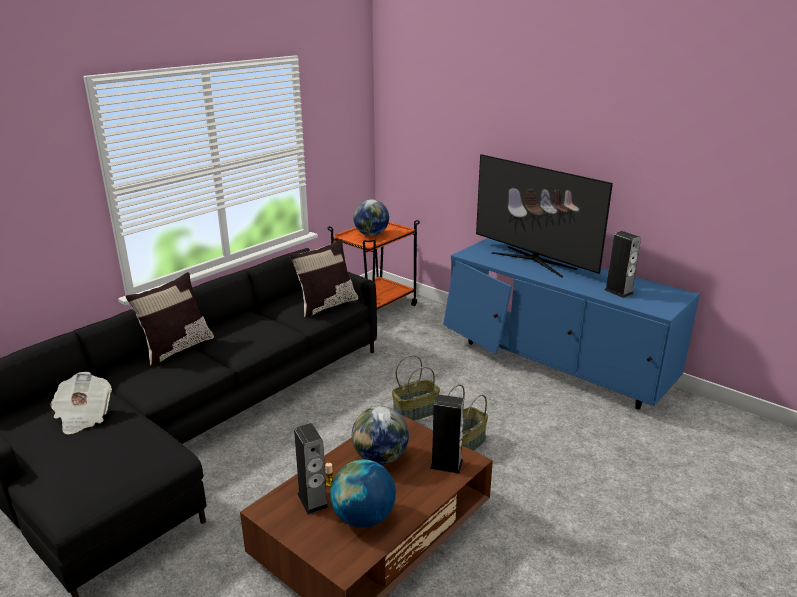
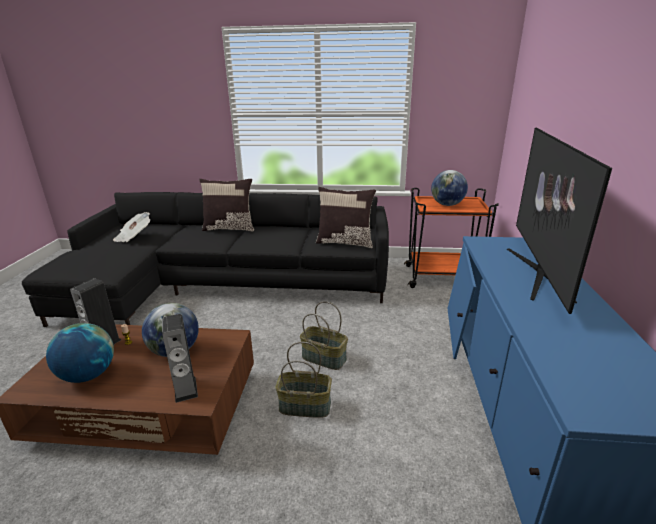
camera: 55 degrees right, 0 degrees up
(618, 291) = (573, 351): speaker -> none

